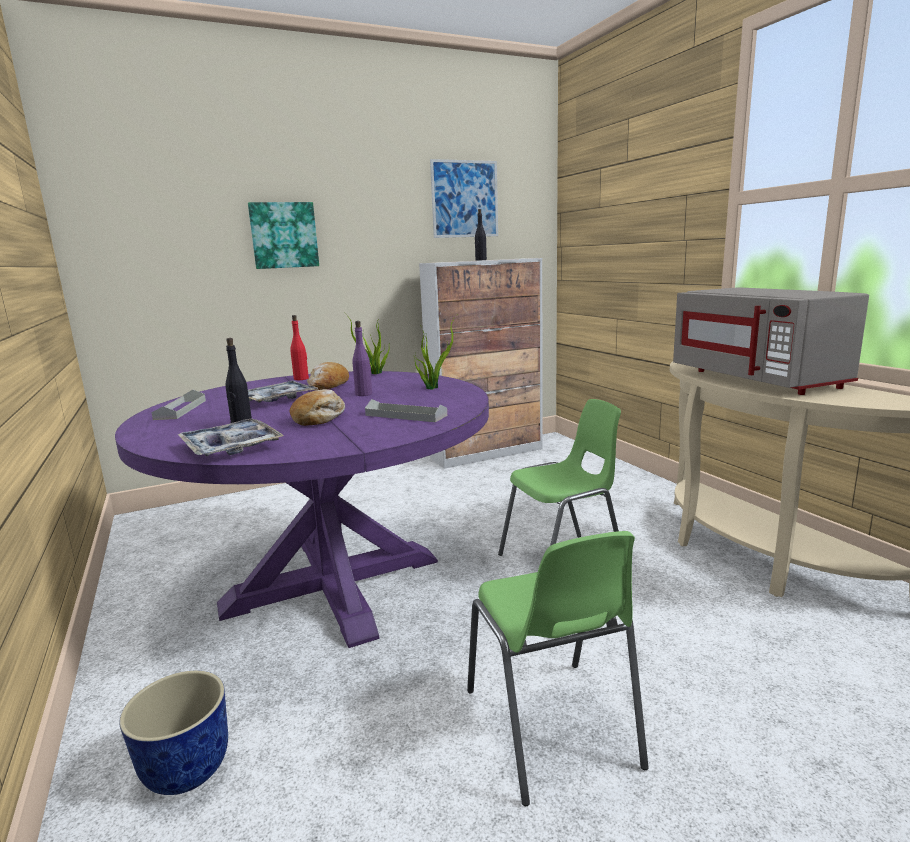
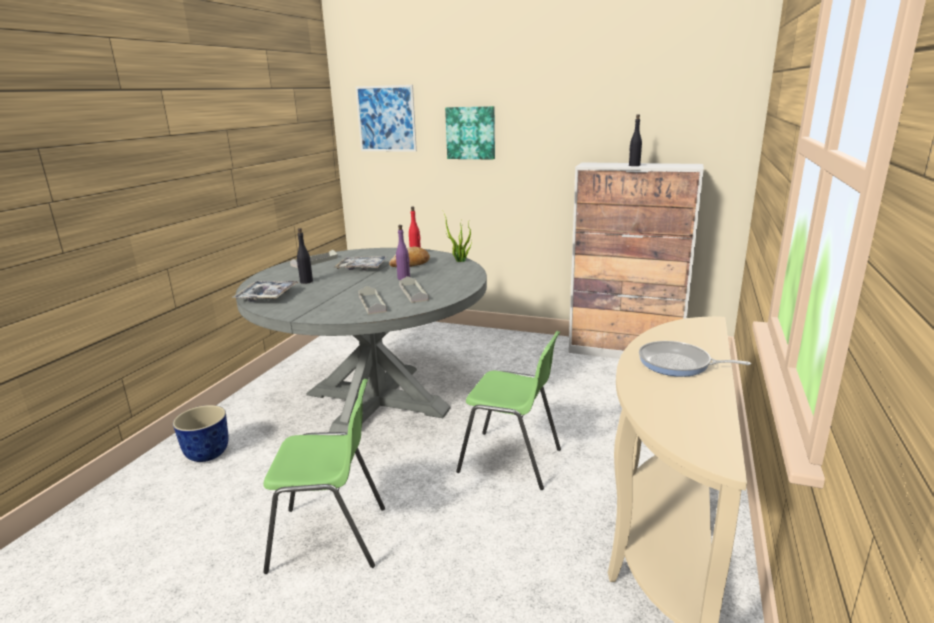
camera: 45 degrees right, 5 degrees up
(319, 418) = (339, 290): bread -> none
(333, 582) = (376, 401): purple dining table -> grey dining table
(418, 399) = (413, 293): none -> grey tray
(432, 387) = (448, 285): potted plant -> none
(465, 199) = (642, 100): picture -> picture (386, 119)
(551, 728) = (330, 538): green chair -> green chair turned 120 degrees counterclockwise
(757, 379) = (678, 364): grey microwave -> frying pan

